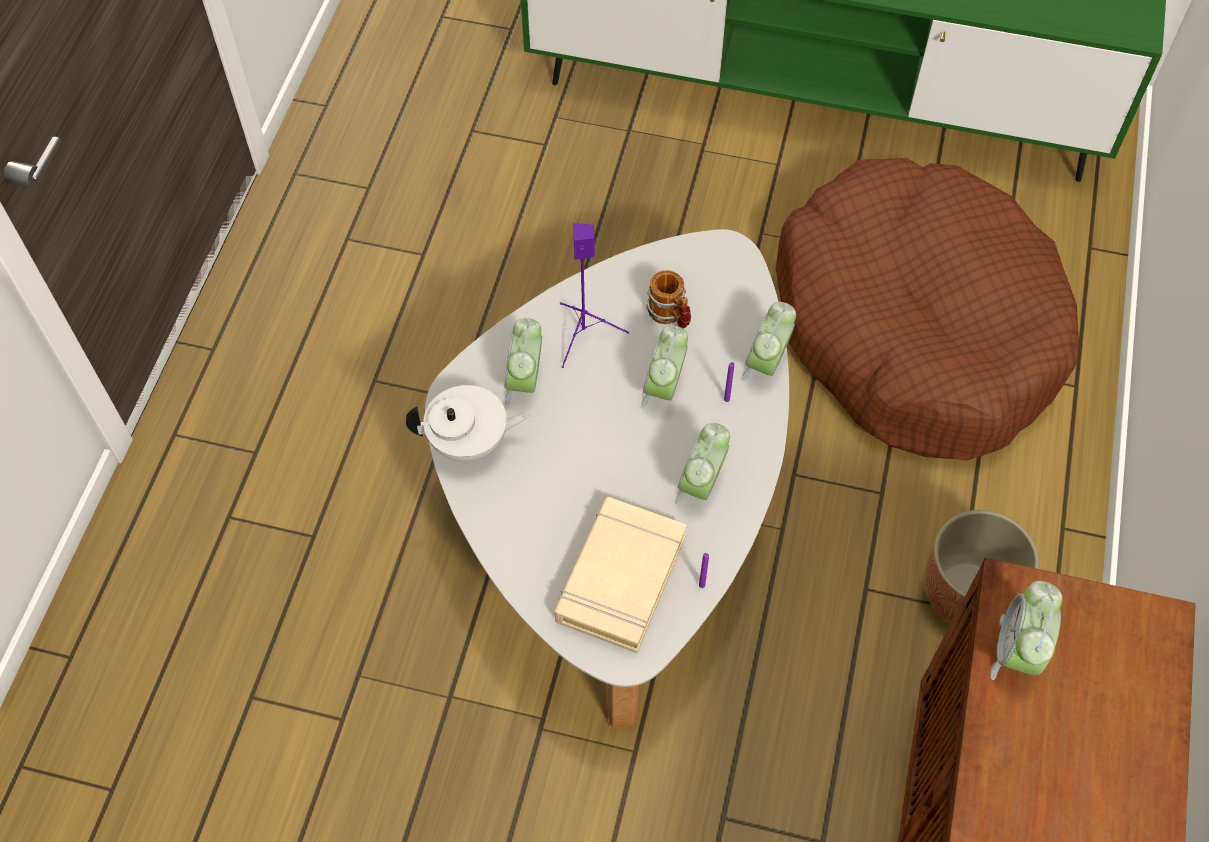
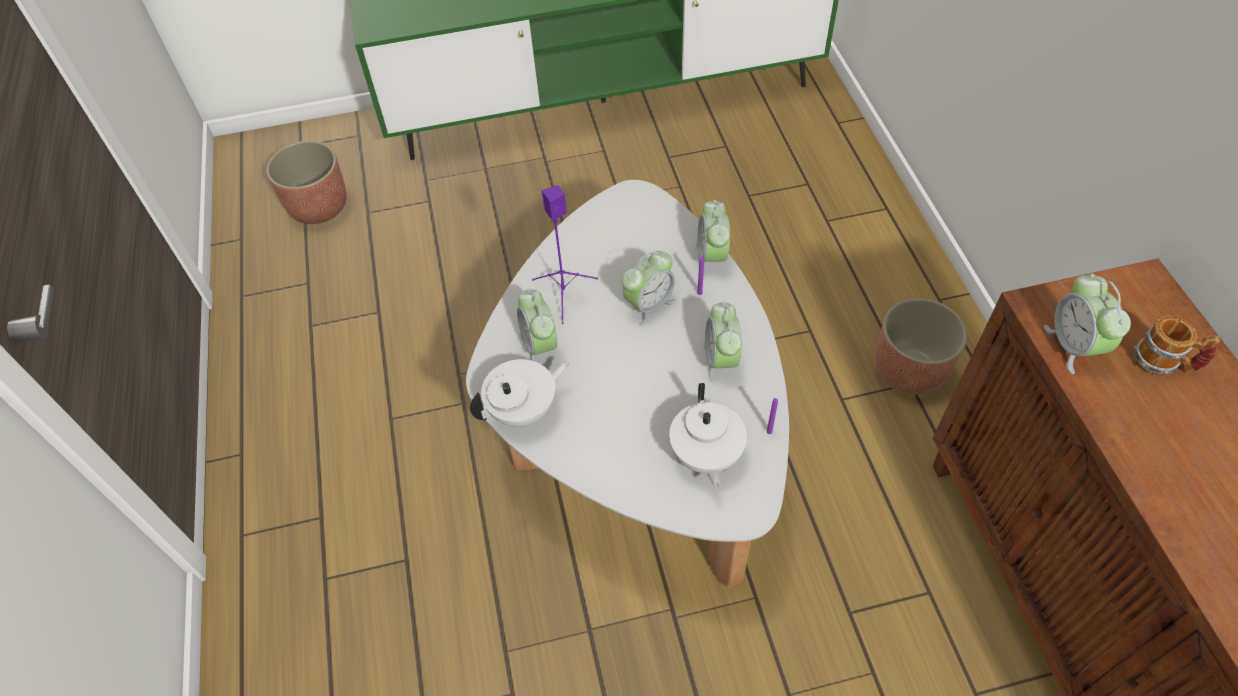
camera: 25 degrees left, 5 degrees down
(424, 101) = (318, 207): none -> planter
(620, 578) = (705, 456): beige book -> white teapot
(664, 388) = (649, 305): alarm clock -> alarm clock turned 120 degrees counterclockwise
(670, 315) = (621, 254): mug -> mug (1164, 363)
(915, 329) = (762, 216): brown dog bed -> none

